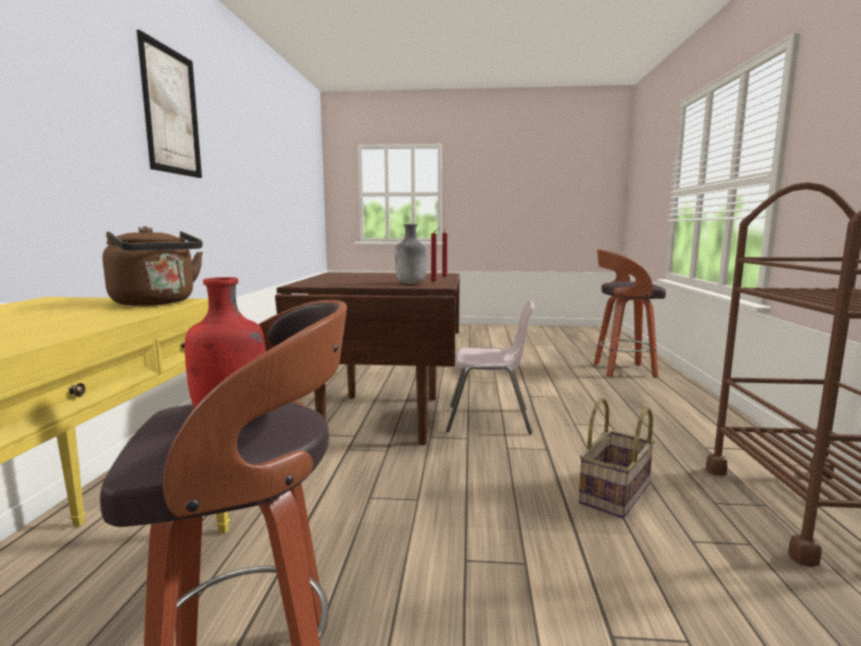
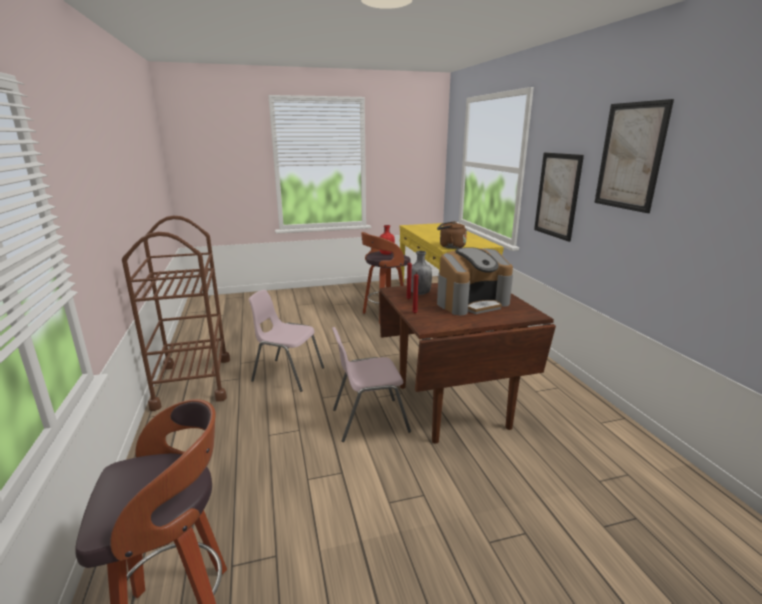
camera: 160 degrees right, 10 degrees up
(84, 158) = (557, 195): none -> picture
(369, 278) = (472, 303): none -> coffee machine
(616, 494) = (287, 374): basket -> pink chair

